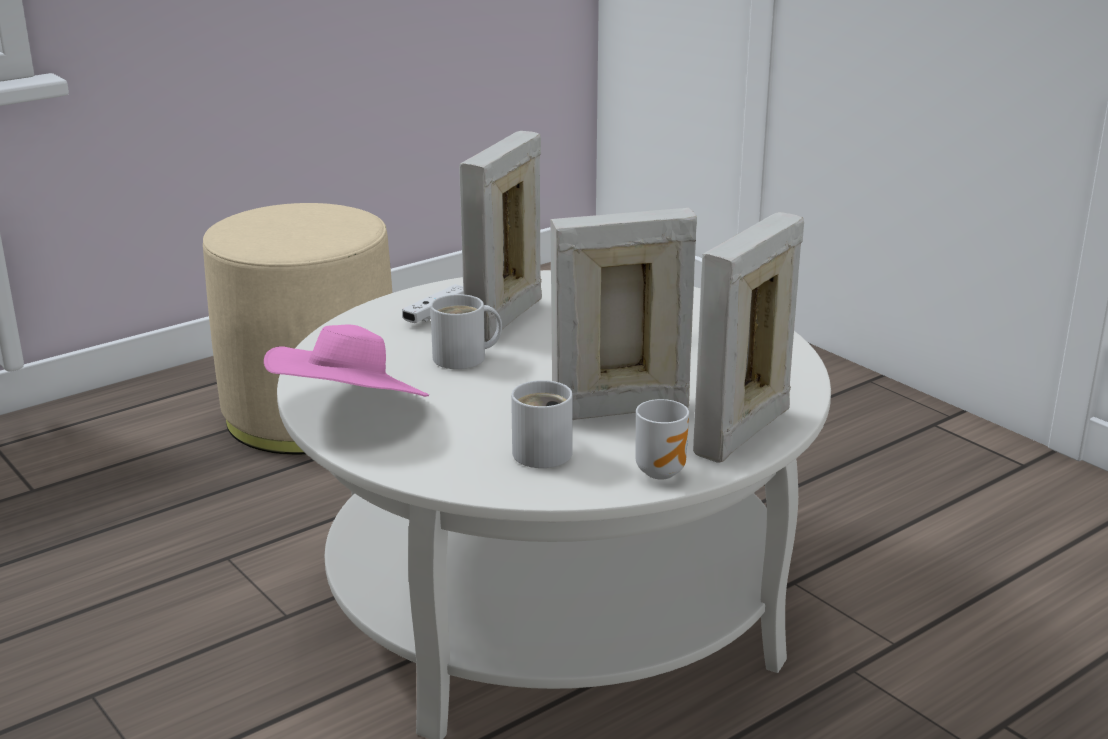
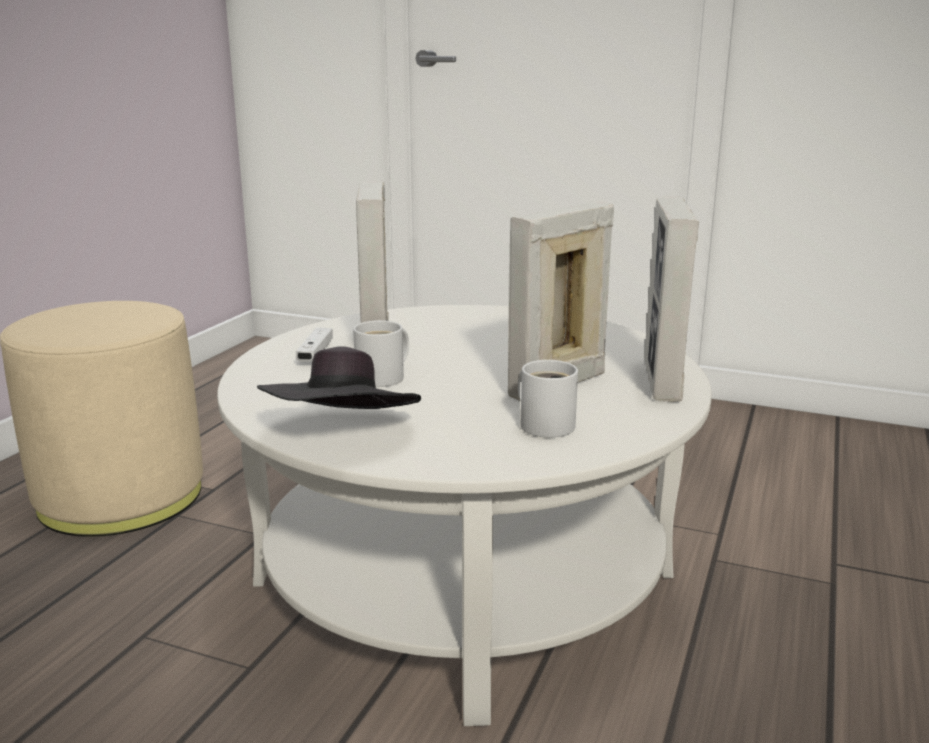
camera: 30 degrees left, 5 degrees down
(350, 413) = (343, 435): pink hat -> black hat
(662, 470) = (650, 416): mug -> none

